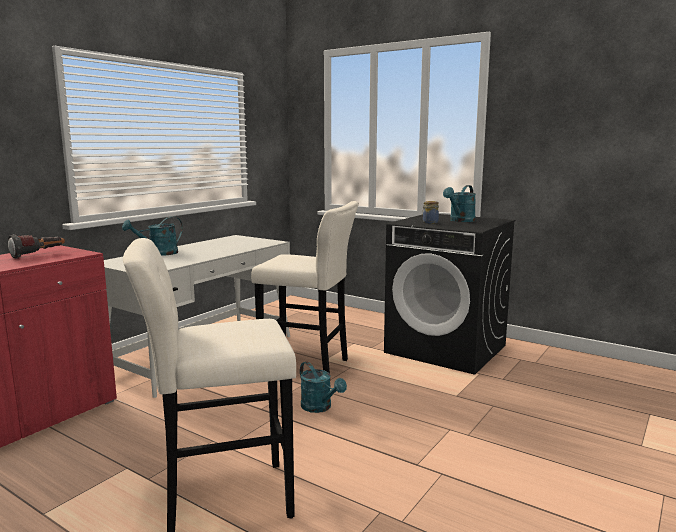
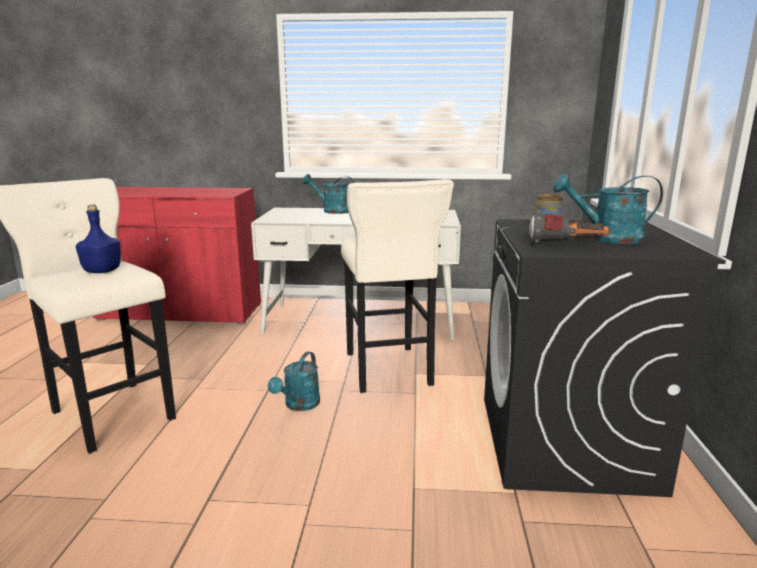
camera: 60 degrees right, 5 degrees up
(39, 255) = (211, 191): flashlight -> flashlight (566, 246)
(231, 330) = (102, 271): none -> blue bottle

